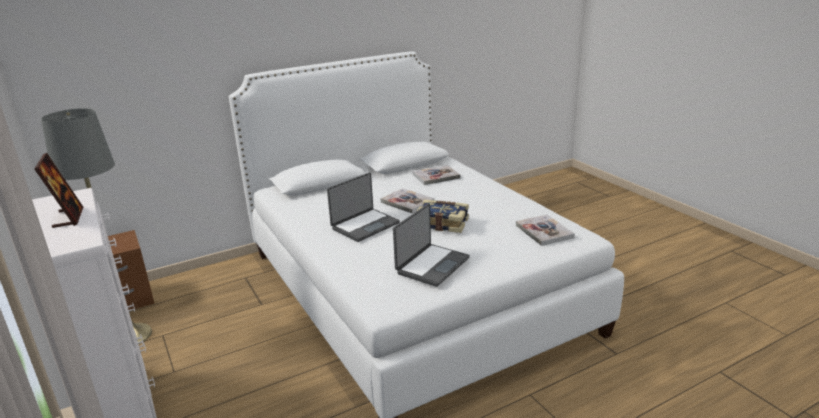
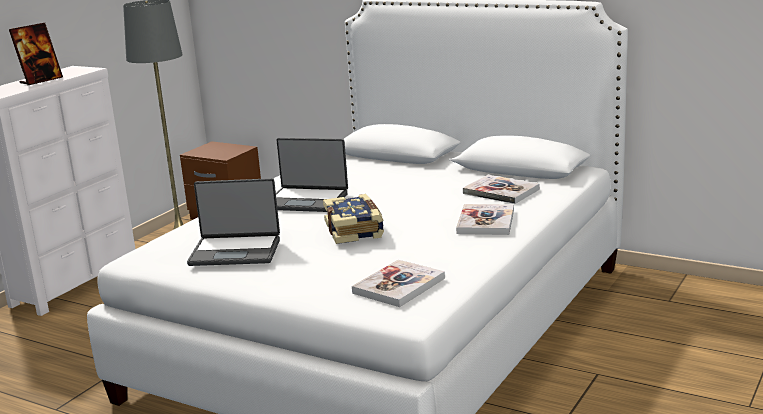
camera: 60 degrees right, 5 degrees down
(407, 202) = (395, 200): book -> book (485, 222)

